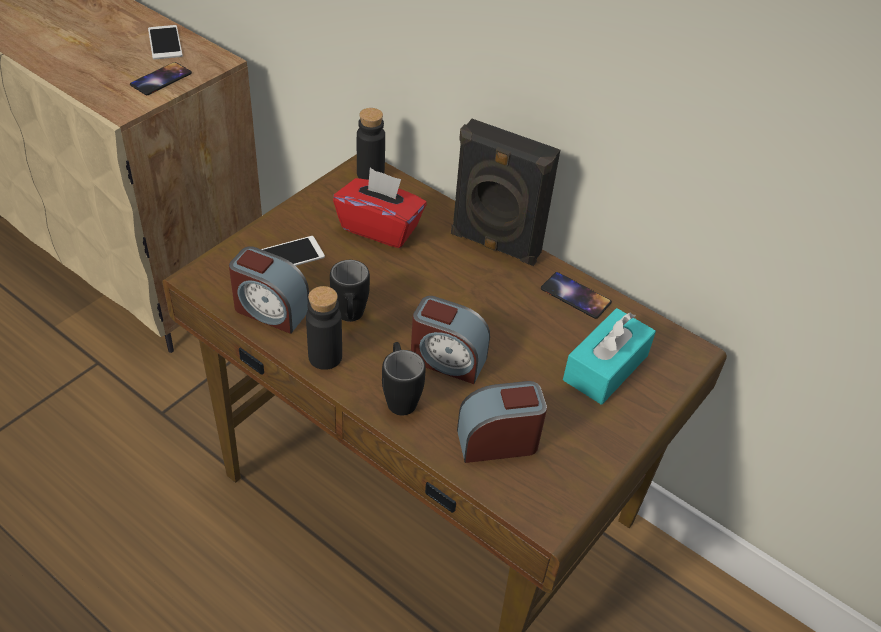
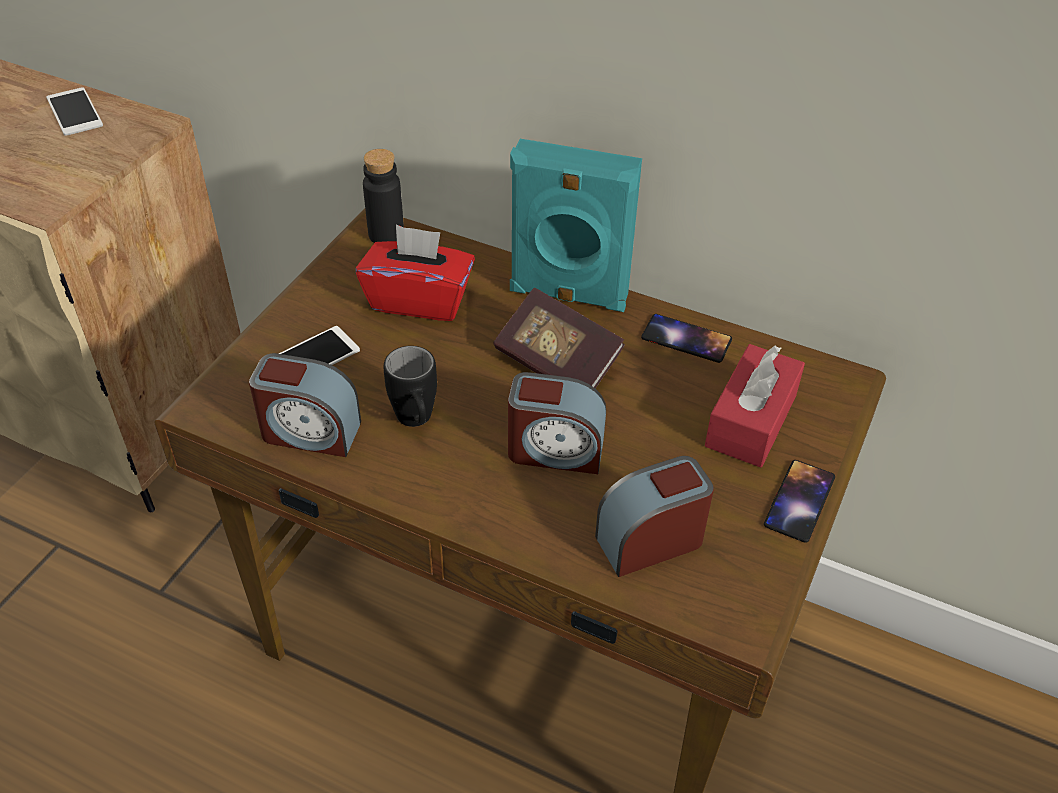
camera: 10 degrees left, 0 degrees up
(161, 79) = (83, 159): phone -> phone (799, 501)
(325, 357) = (399, 478): black bottle -> none
(400, 396) = (510, 509): black mug -> none
(469, 295) = (557, 363): none -> book
(494, 245) = (568, 295): black speaker -> turquoise speaker
(605, 368) = (751, 421): turquoise tissue box -> red tissue box

